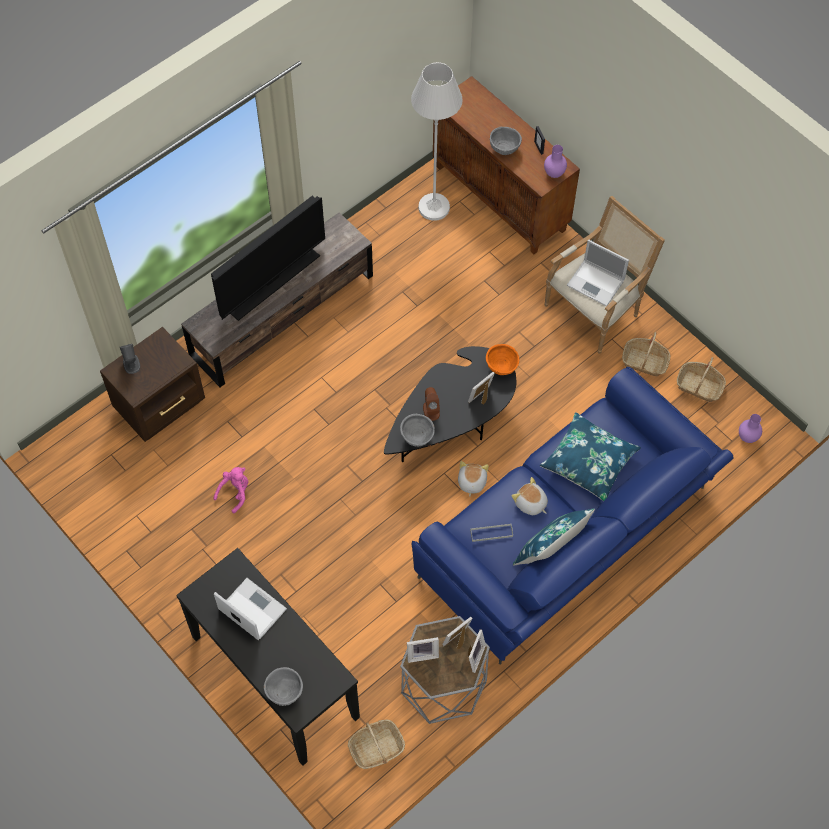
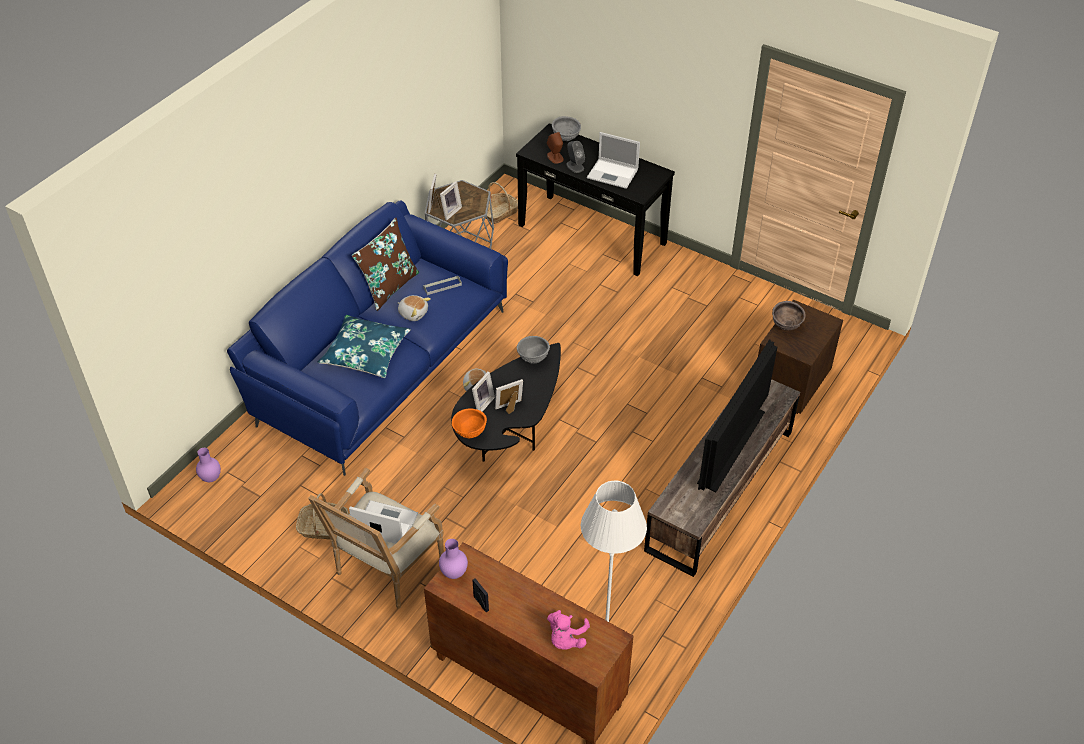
camera: 165 degrees right, 15 degrees down
(131, 364) = (818, 330): grey speaker -> grey speaker (575, 166)
(160, 375) = (786, 326): none -> brown bowl
(235, 492) = (684, 336): pink plush toy -> pink plush toy (566, 639)
(422, 653) = (476, 200): picture frame -> picture frame (510, 408)
(431, 410) = (527, 383): brown speaker -> brown speaker (555, 157)
(504, 150) = (523, 590): grey bowl -> none
(550, 551) = (389, 287): blue pillow -> brown pillow
(699, 386) = (262, 516): basket -> none

